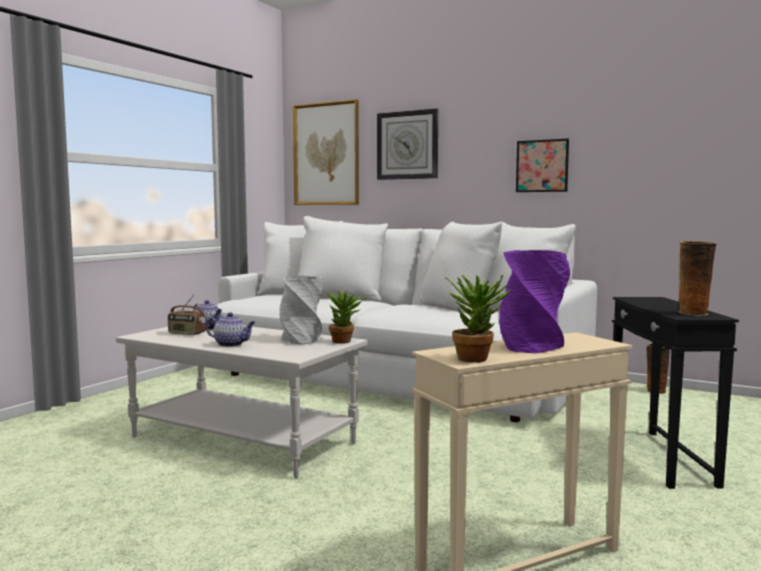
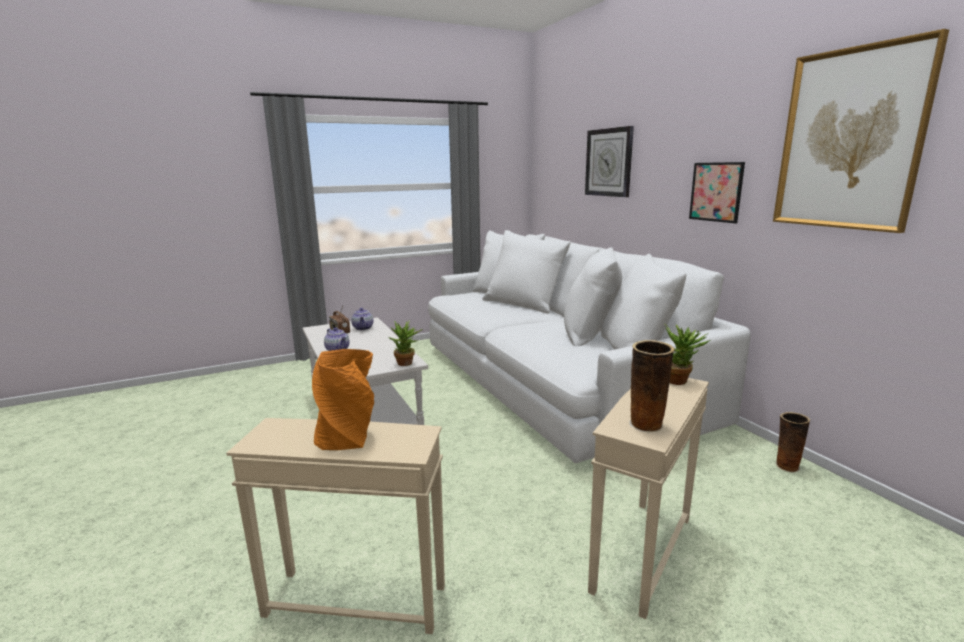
camera: 35 degrees right, 10 degrees up
(300, 339) = (386, 354): grey vase -> none
(326, 154) = (555, 168): picture -> picture (849, 140)
(476, 358) = (271, 442): potted plant -> potted plant (680, 381)
(531, 346) = (347, 437): purple vase -> orange vase
(659, 458) = (641, 553): black side table -> beige side table

